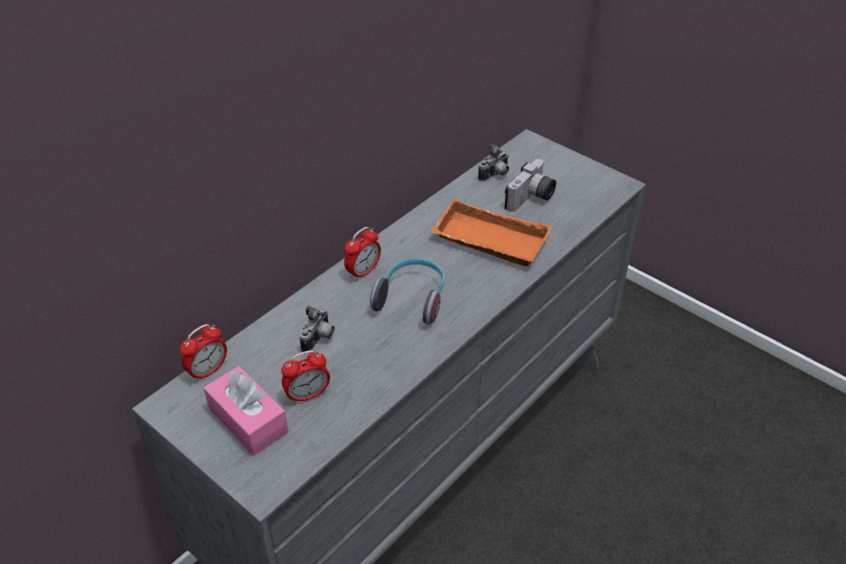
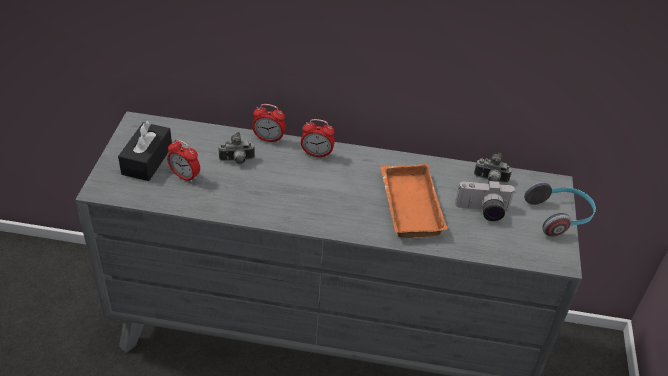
camera: 55 degrees right, 0 degrees up
(208, 371) = (175, 126): alarm clock -> alarm clock (269, 139)
(248, 420) = (147, 160): pink tissue box -> black tissue box
(412, 299) = (311, 189): headphones -> headphones (559, 216)

